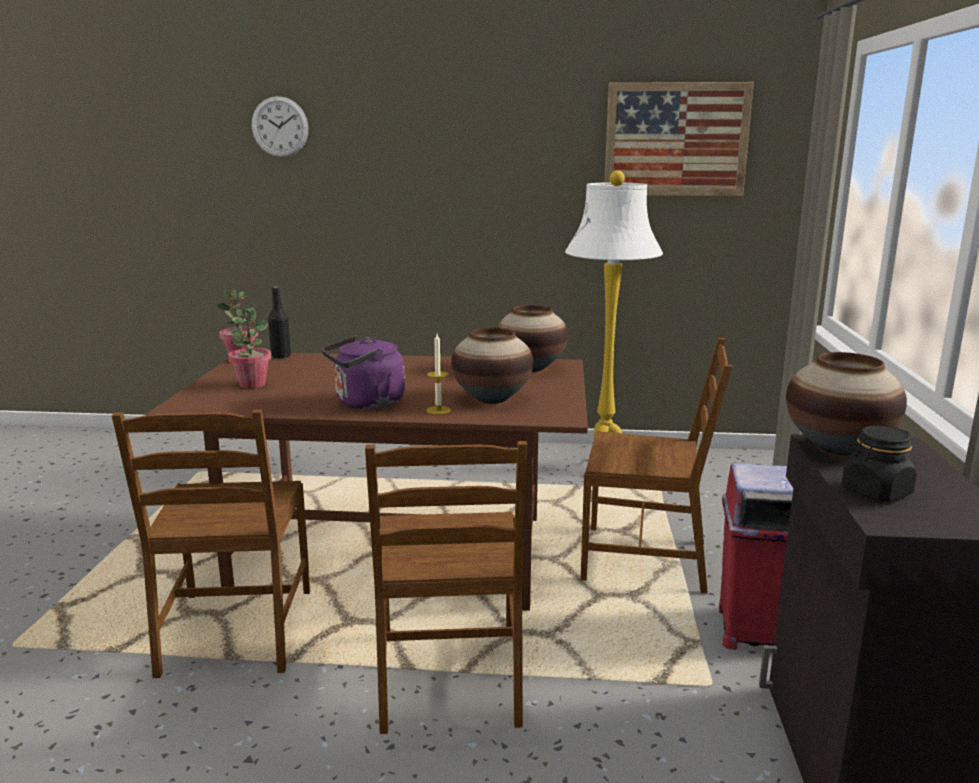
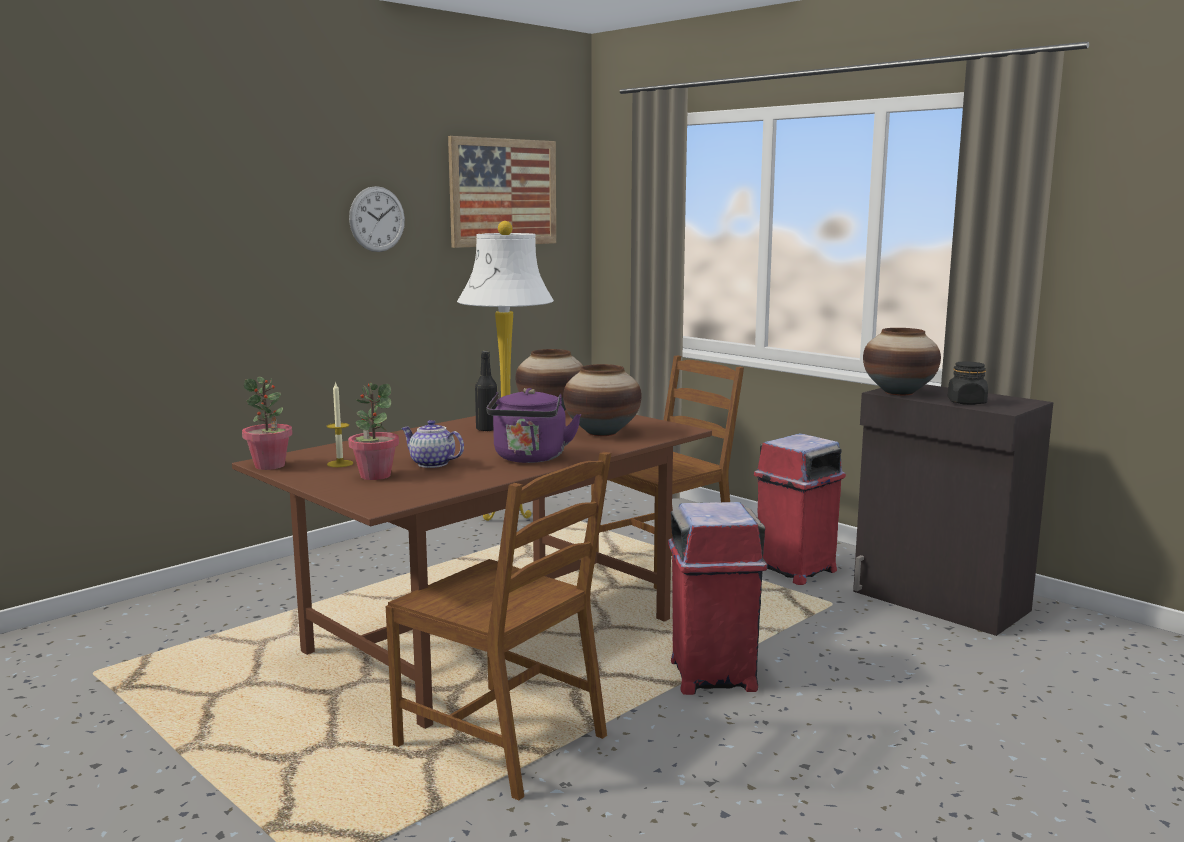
camera: 50 degrees left, 5 degrees down
(280, 127) = (89, 174): wall clock -> wall clock (377, 219)
(281, 356) = (301, 454): black bottle -> black bottle (487, 429)
(305, 387) = (431, 464): none -> teapot
(438, 410) = (595, 447): candle -> candle (340, 463)
(450, 679) = (712, 675): brown chair -> red trash can

